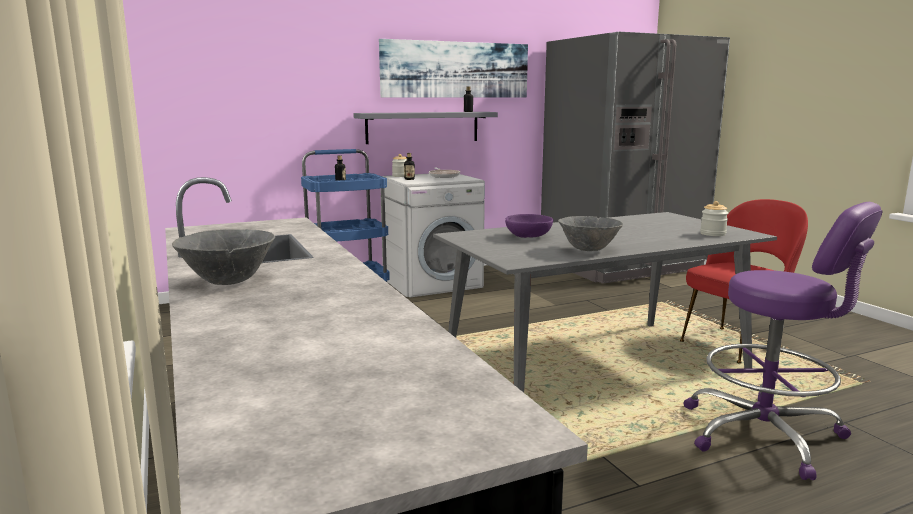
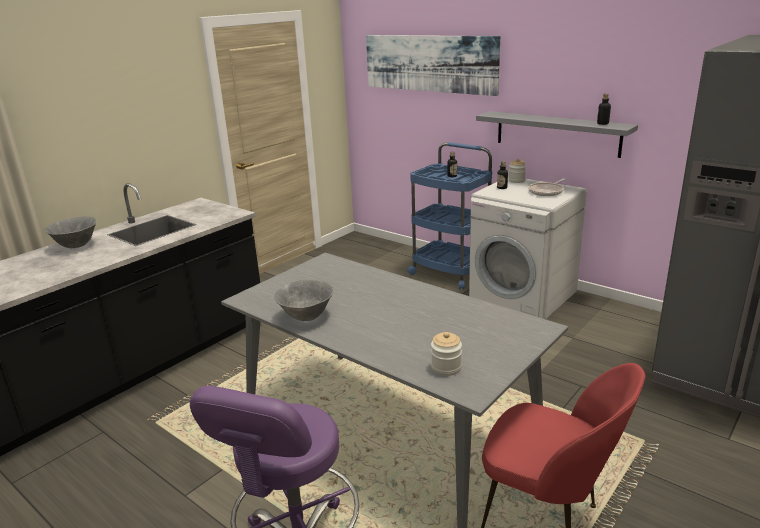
camera: 65 degrees right, 10 degrees up
(456, 69) = (602, 71): picture -> picture (429, 63)
(528, 237) = (341, 285): purple bowl -> none

